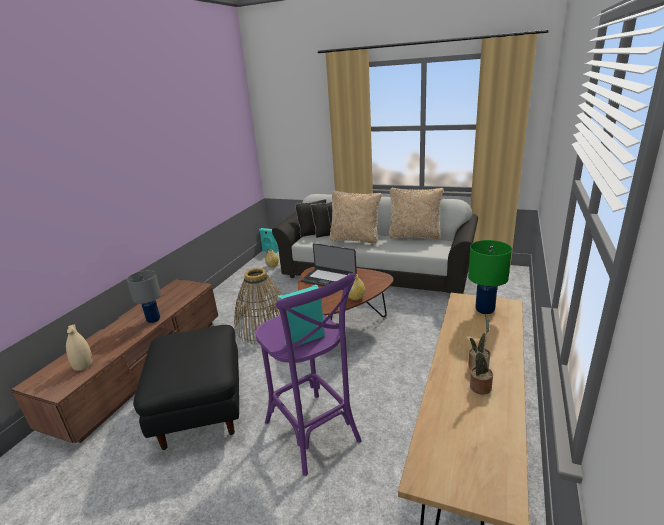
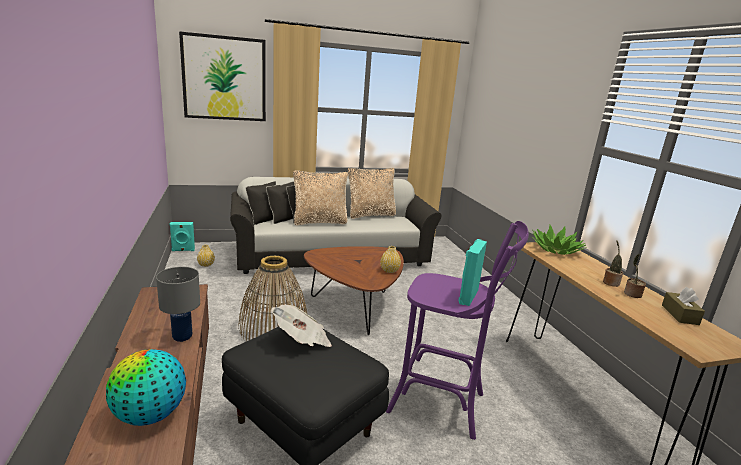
camera: 40 degrees left, 5 degrees down
(83, 365) = (150, 415): beige vase -> globe
(198, 342) = (302, 340): none -> newspaper
(295, 108) = (224, 78): none -> picture
(329, 279) = (342, 259): laptop -> none
(485, 310) = (556, 250): green table lamp -> potted plant
(495, 431) = (679, 314): none -> brown tissue box

